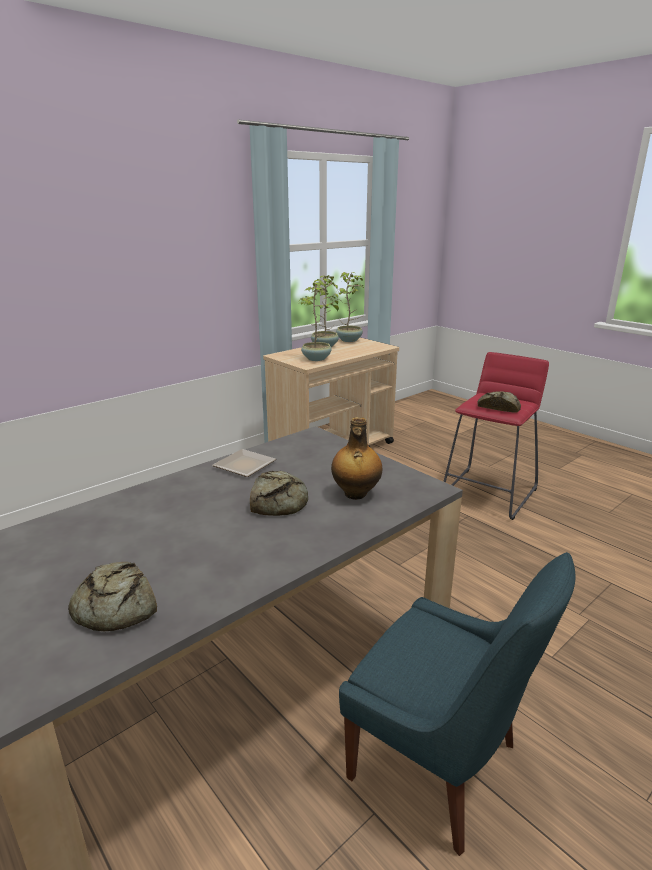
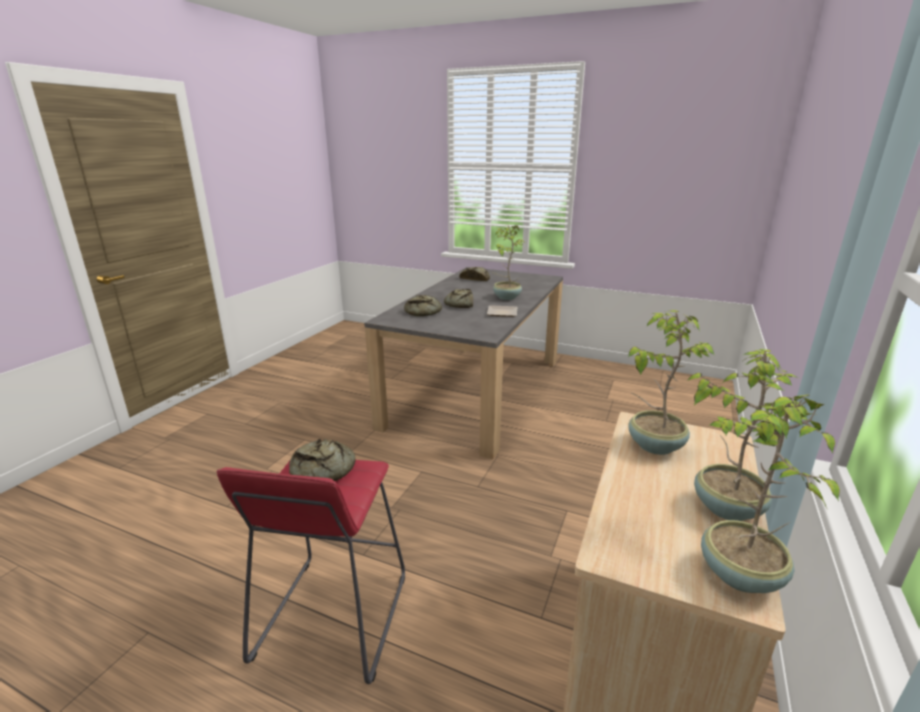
camera: 155 degrees right, 0 degrees up
(180, 501) = (506, 297): none -> potted plant
(355, 494) = (424, 311): bottle -> bread
(439, 765) = (369, 392): blue chair -> none

